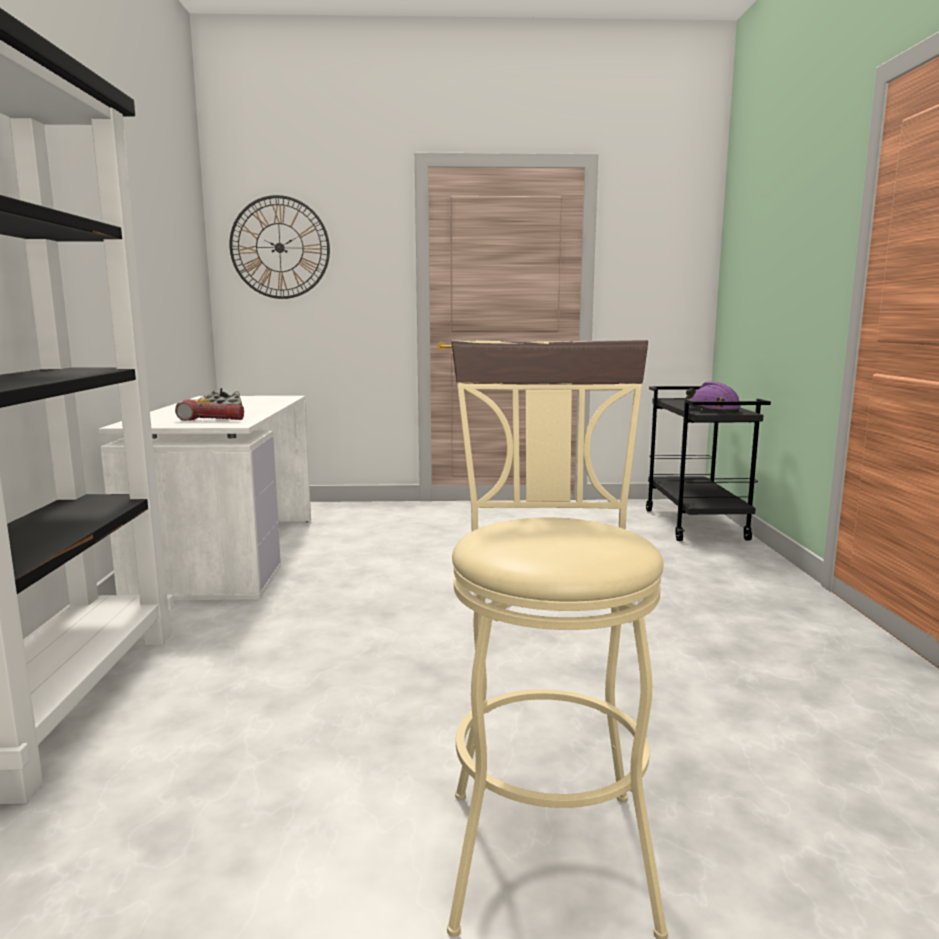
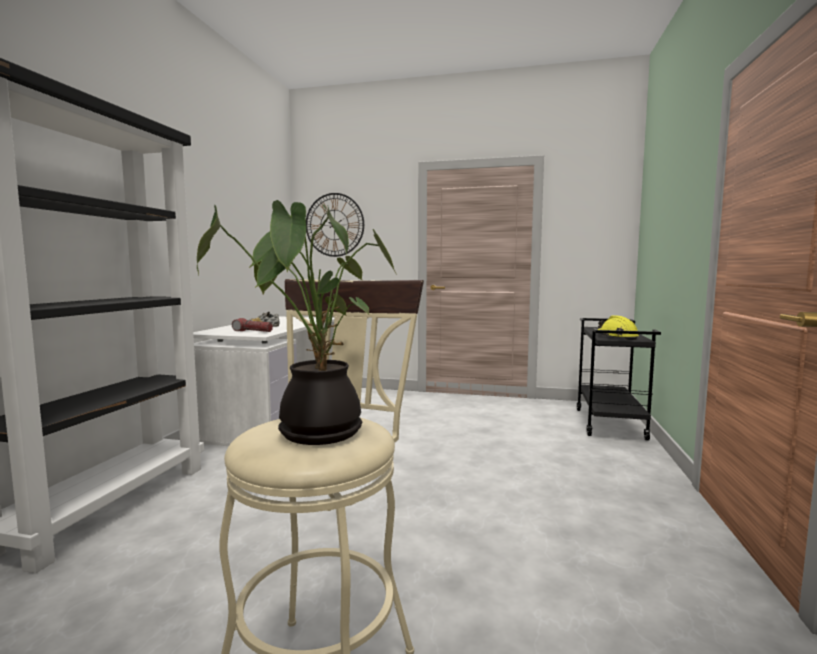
camera: 15 degrees right, 5 degrees down
(563, 535) = (314, 431): none -> potted plant
(711, 410) = (616, 337): purple hard hat -> yellow hard hat

